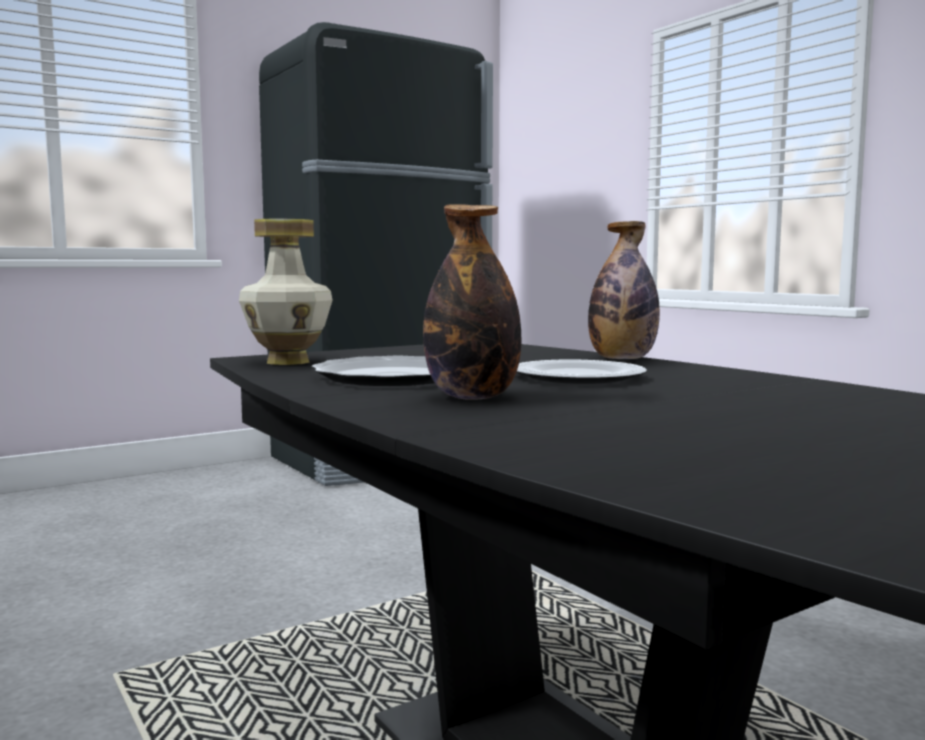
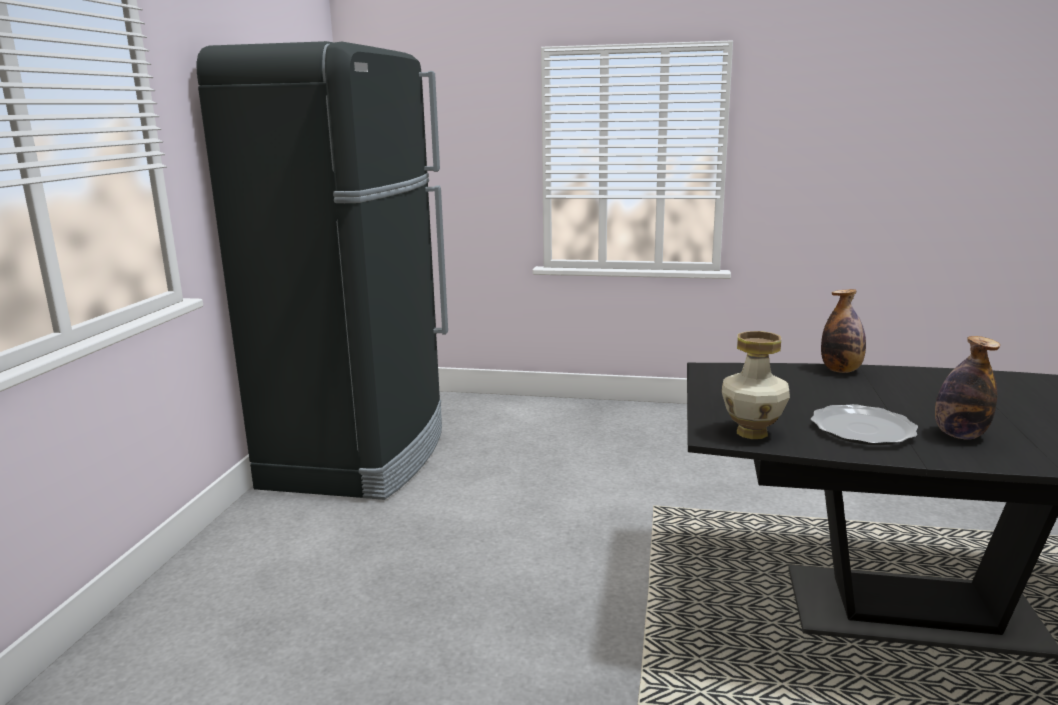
camera: 45 degrees left, 10 degrees up
(575, 377) = (904, 399): plate -> none

